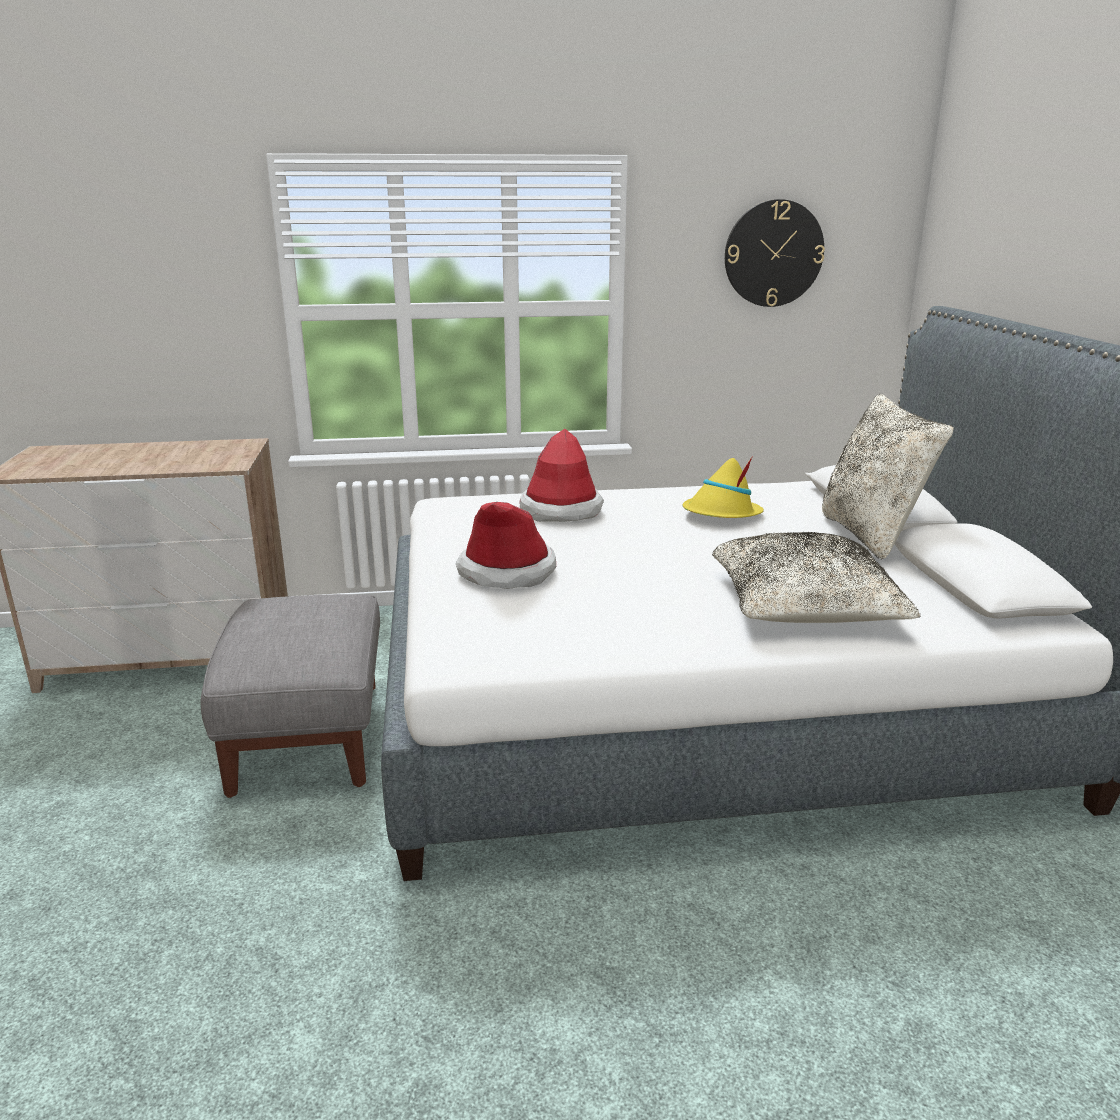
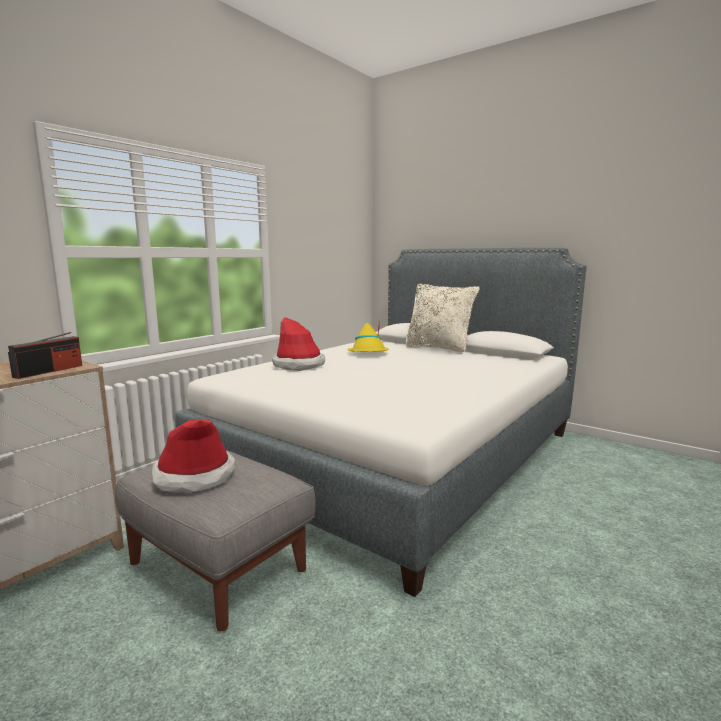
camera: 45 degrees left, 10 degrees down
(203, 465) = (49, 371): none -> radio
(507, 572) = (339, 391): hat -> hat (194, 476)
(773, 253) = (326, 227): wall clock -> none
(805, 604) = (477, 370): beige pillow -> none

